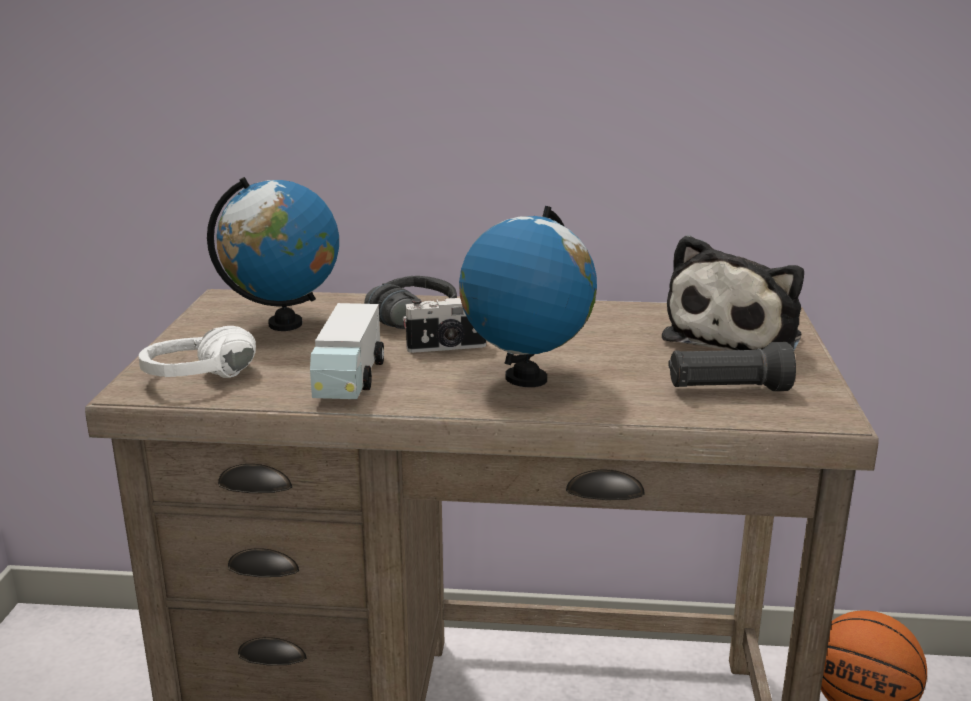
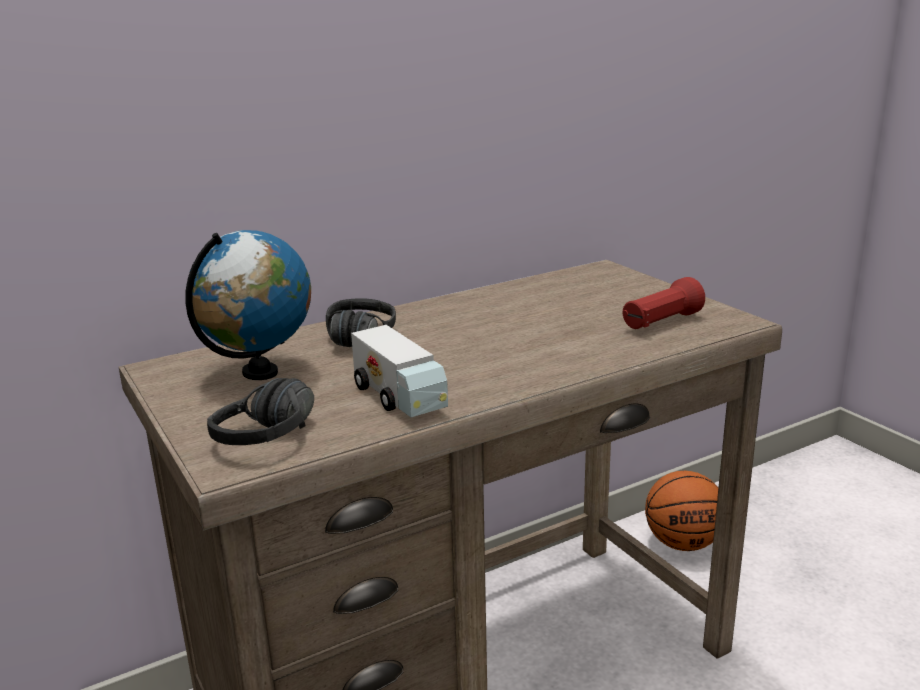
camera: 35 degrees left, 0 degrees up
(204, 383) = (281, 440): white headphones -> black headphones
(447, 347) = (431, 351): camera -> none
(525, 378) = (527, 354): globe -> none
(727, 390) = (661, 322): black flashlight -> red flashlight
(737, 337) = (606, 288): plush toy -> none

